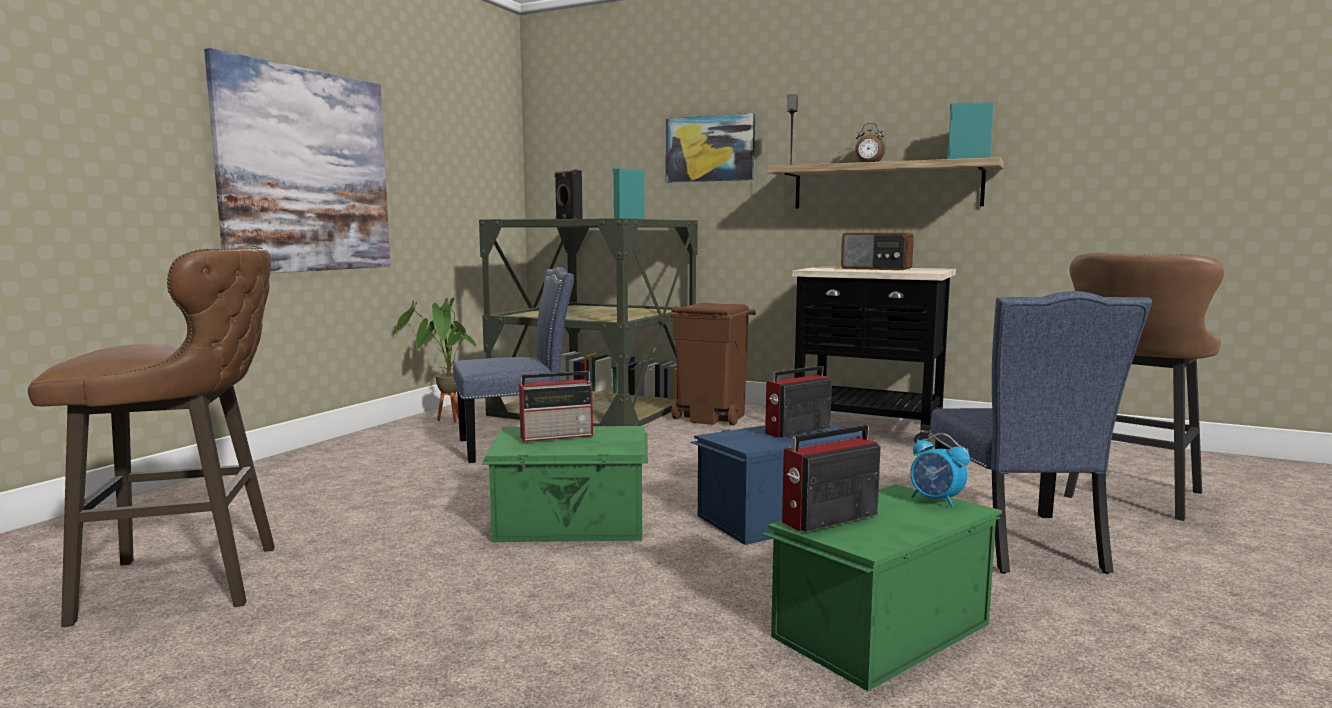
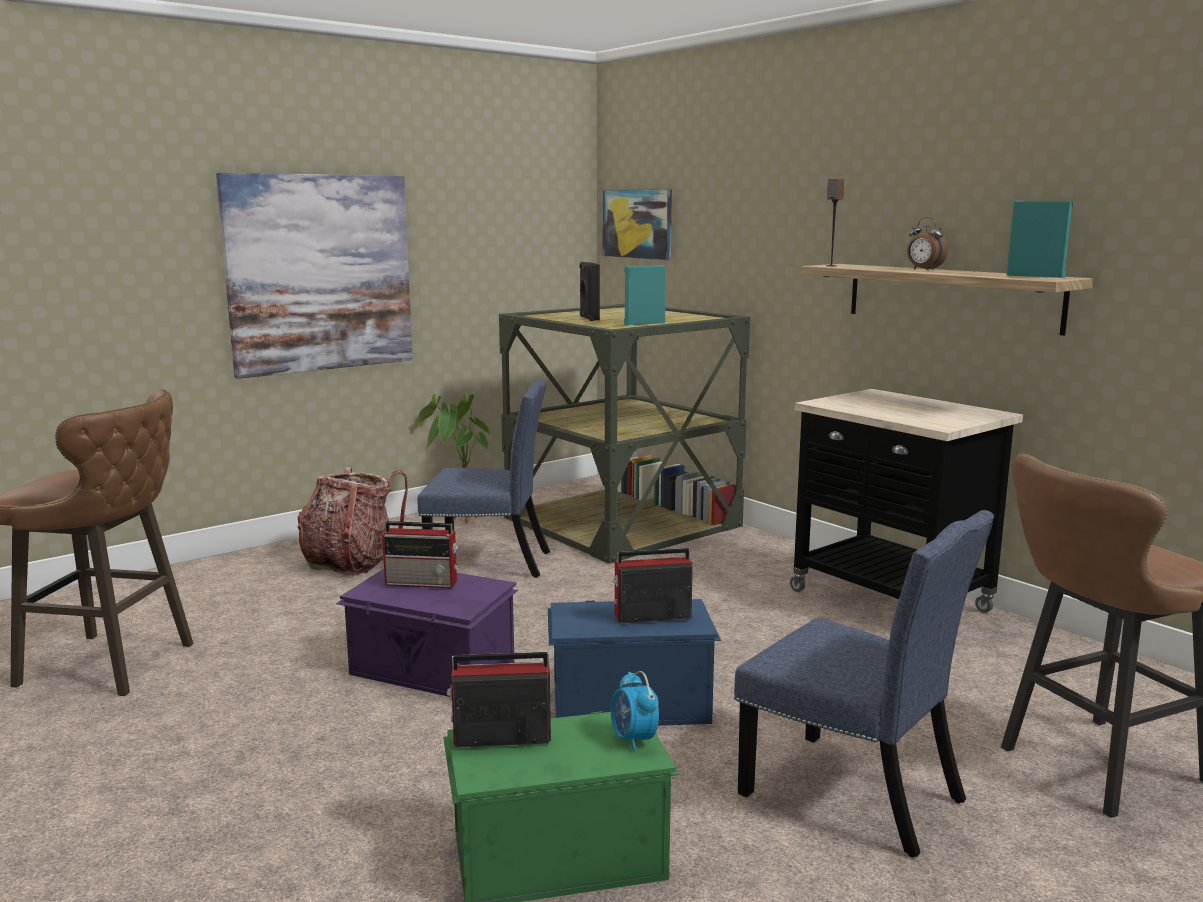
camera: 25 degrees right, 5 degrees up
(374, 462) = (351, 562): none -> backpack
(572, 525) = (432, 670): green storage box -> purple storage box
(710, 149) = (767, 232): picture -> picture (637, 224)
(711, 417) = (729, 554): brown trash can -> none
(876, 268) = (909, 407): radio -> none
(1018, 540) = (849, 792): blue chair -> blue chair turned 75 degrees counterclockwise

